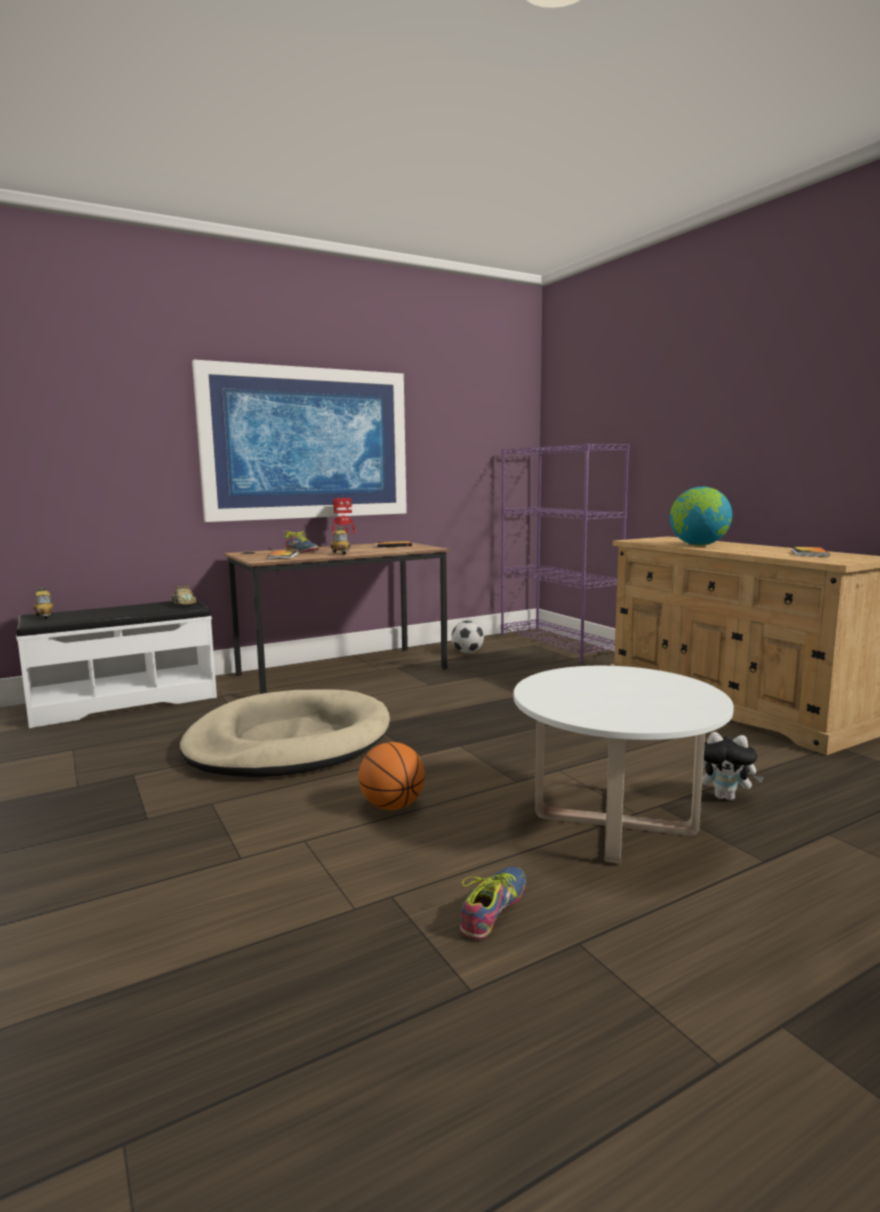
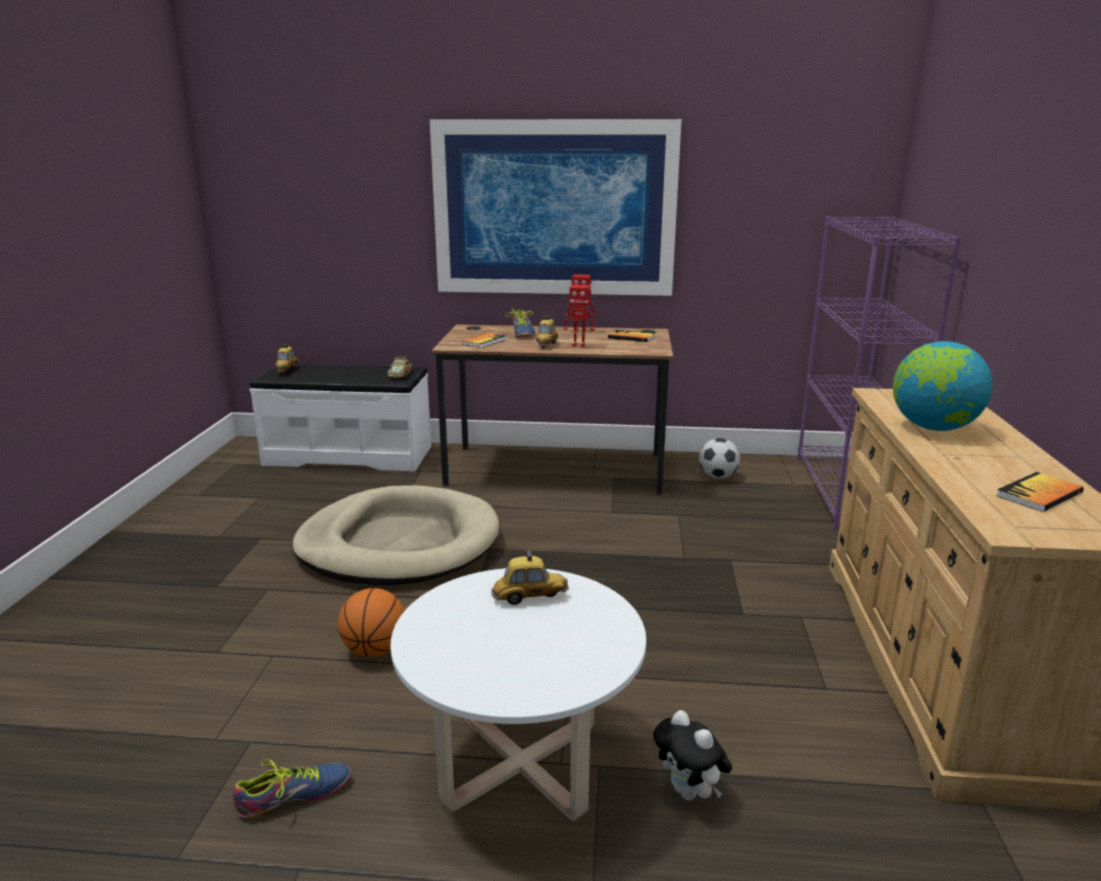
camera: 35 degrees right, 10 degrees up
(367, 551) = (579, 345): none -> toy robot
(587, 680) = (530, 597): none -> toy car

